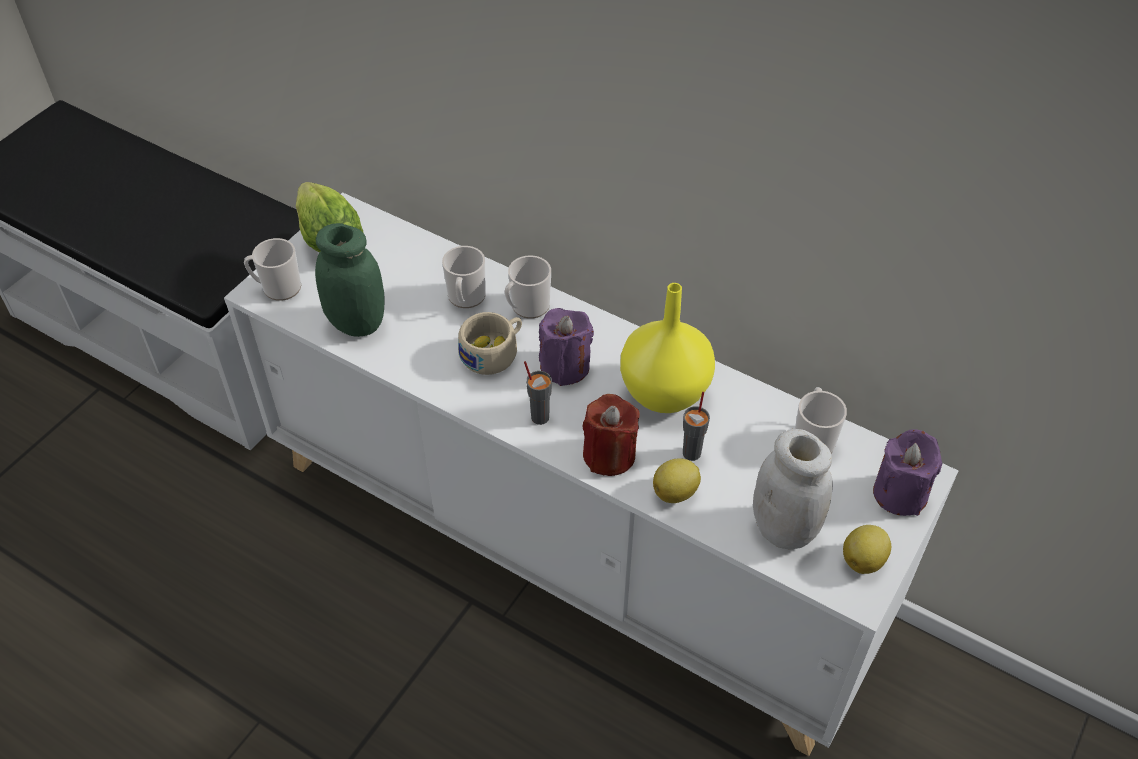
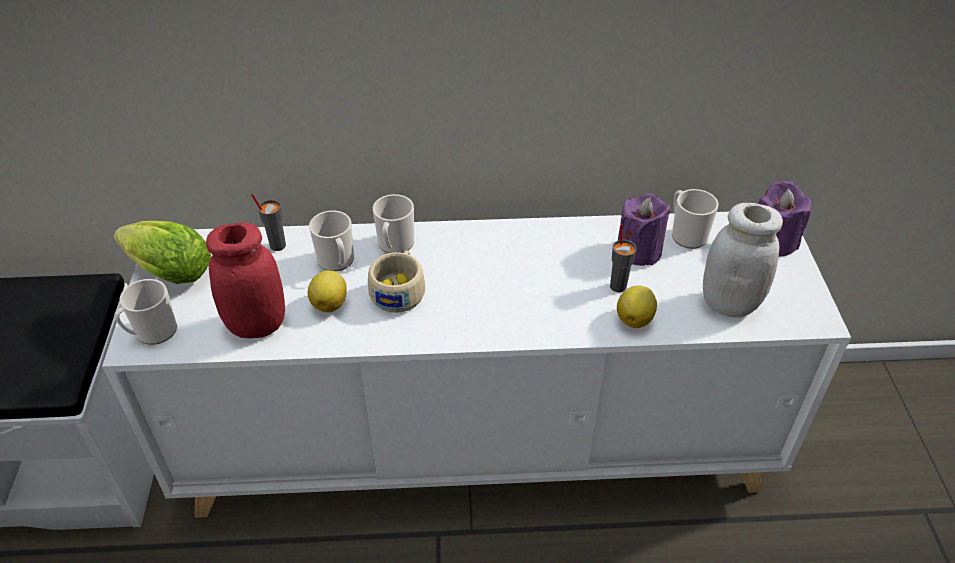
camera: 35 degrees left, 5 degrees down
(357, 323) = (257, 325): green jar -> red jar
(539, 417) = (482, 319): grey cup -> grey cup (277, 245)
(565, 366) = (466, 273): purple candle -> purple candle (638, 251)
(609, 455) = (562, 319): red candle -> none
(666, 392) = (558, 254): yellow vase -> none
(864, 560) = (797, 295): lemon -> lemon (330, 303)

